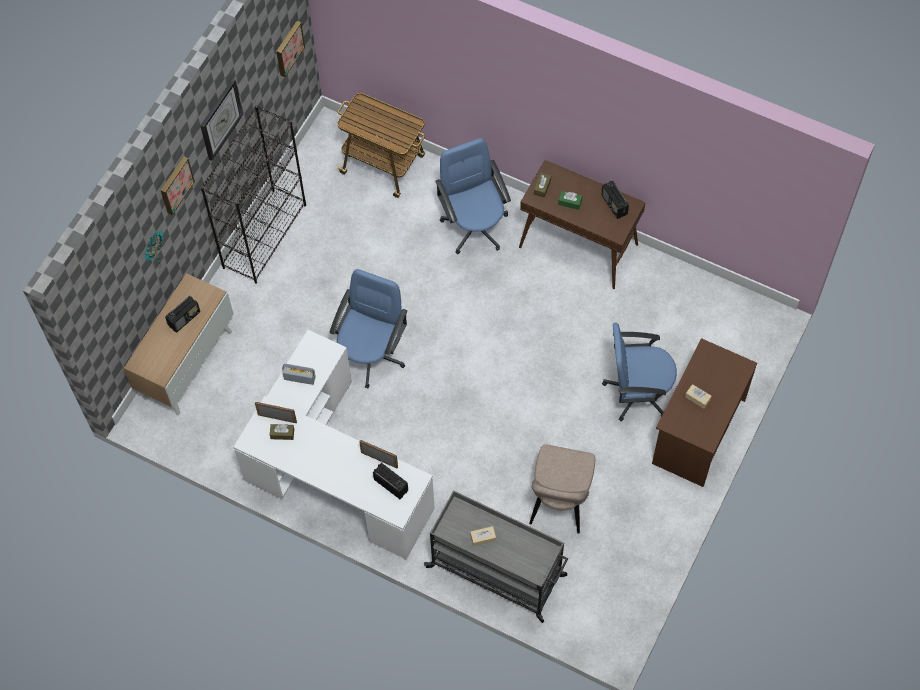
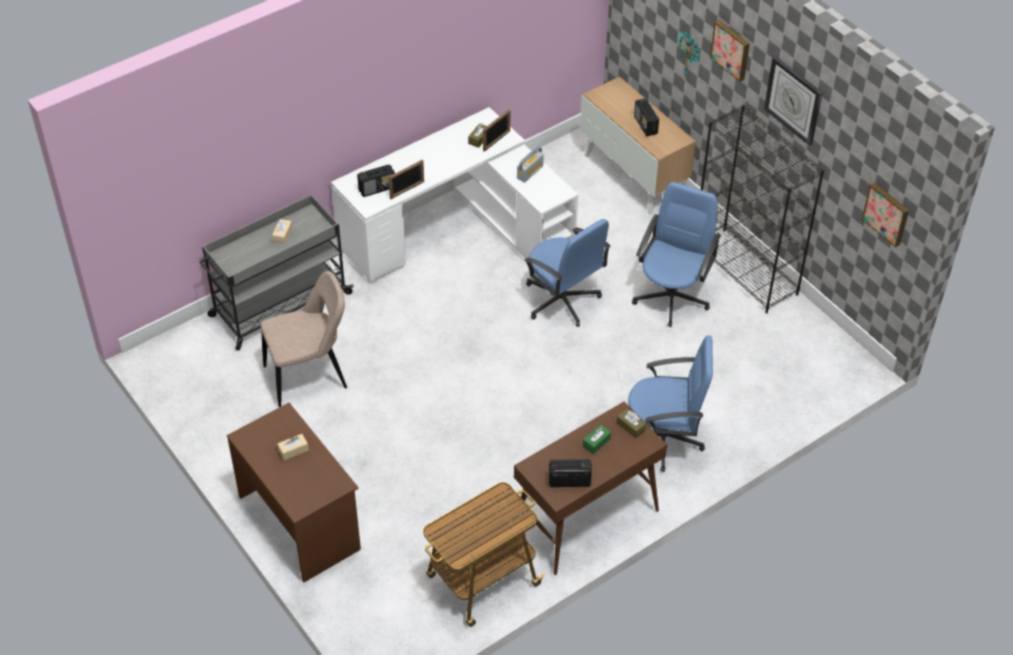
camera: 115 degrees right, 15 degrees down
(384, 165) = (784, 392): cart -> cart (481, 581)
(559, 503) = (309, 376): beige chair -> beige chair turned 120 degrees clockwise
(637, 391) = (379, 491): blue office chair -> blue office chair (672, 297)

